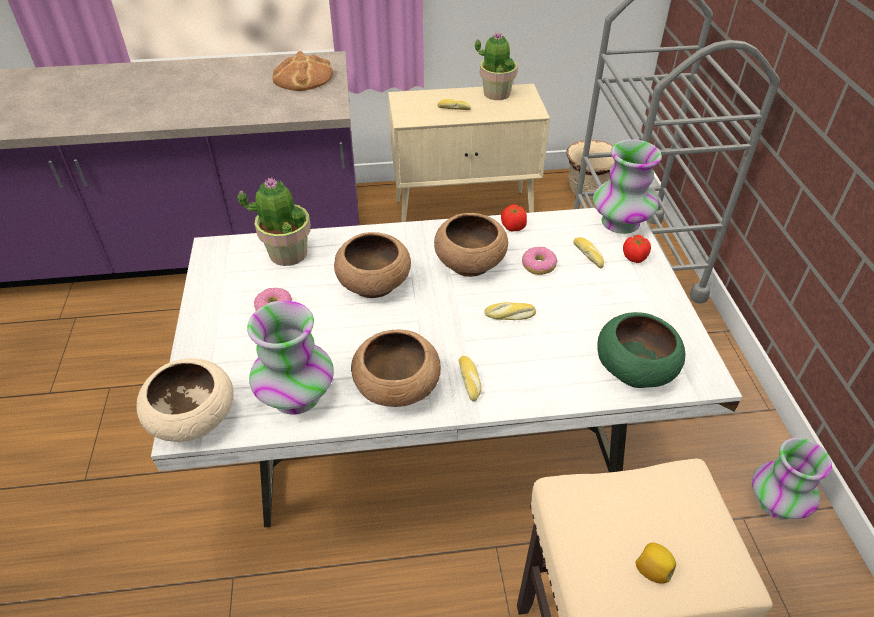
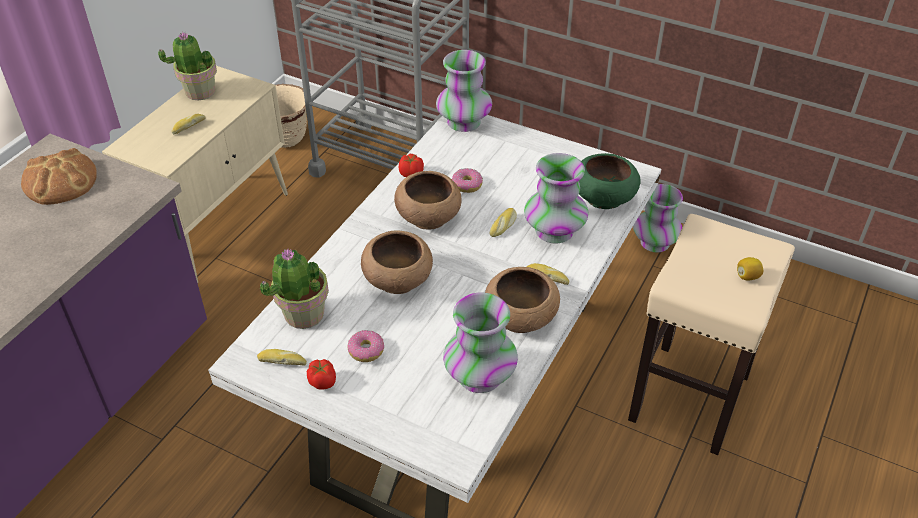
camera: 55 degrees left, 0 degrees up
(194, 419) = (452, 448): beige bowl -> none
(541, 355) = (554, 231): none -> vase
(589, 256) = (482, 156): bread -> bread (282, 361)
(634, 257) = (505, 137): tomato -> tomato (322, 382)

